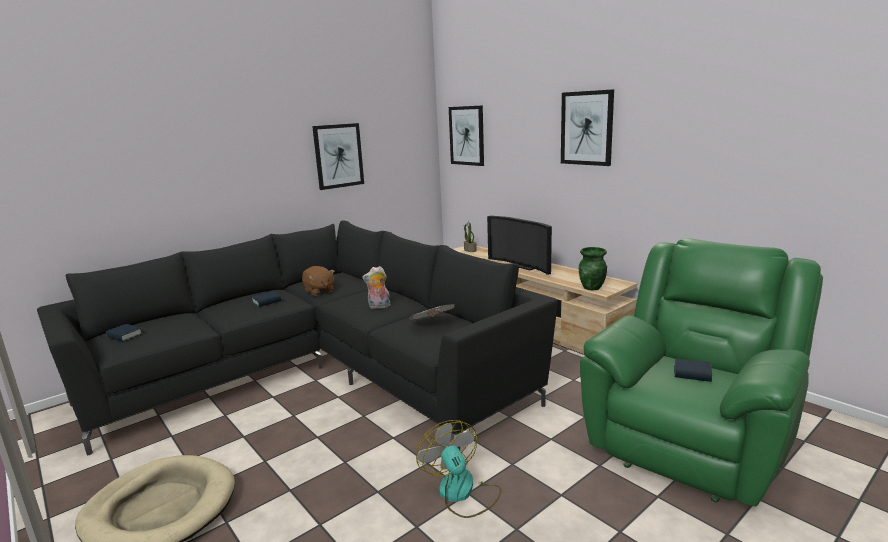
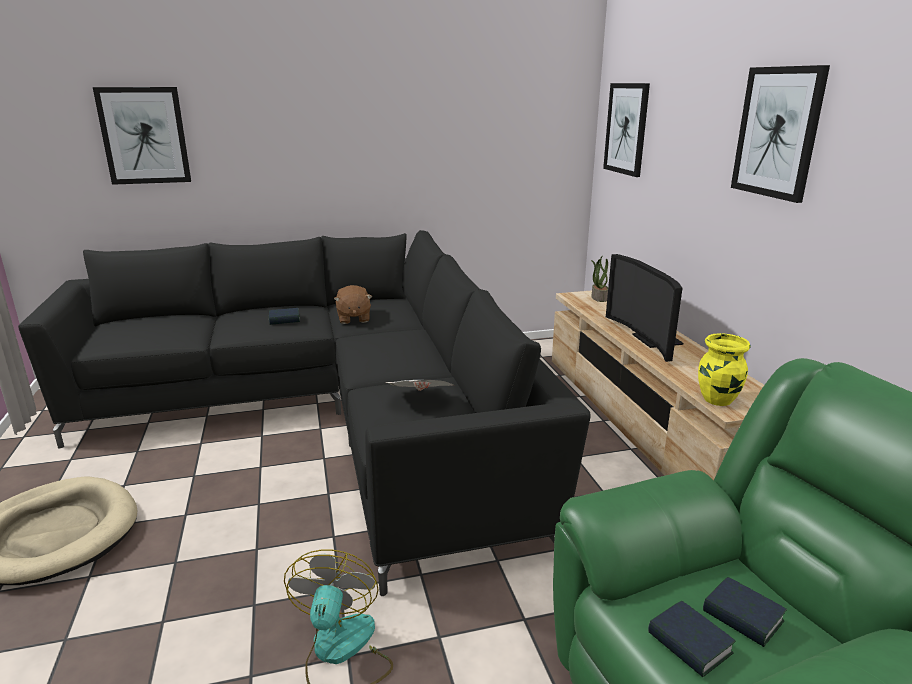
camera: 25 degrees right, 5 degrees up
(124, 336) = (120, 329): book -> book (689, 644)
(338, 156) = (435, 143): picture -> picture (144, 136)
(378, 307) = (389, 357): plush toy -> none
(592, 287) = (718, 400): green vase -> yellow vase

